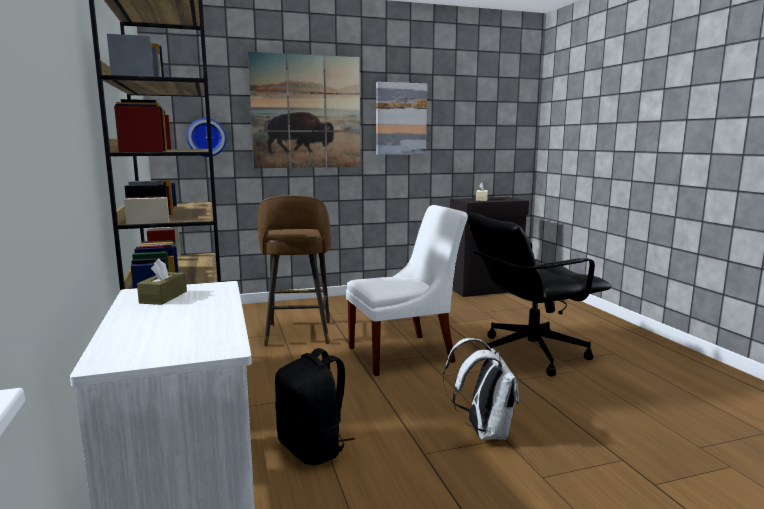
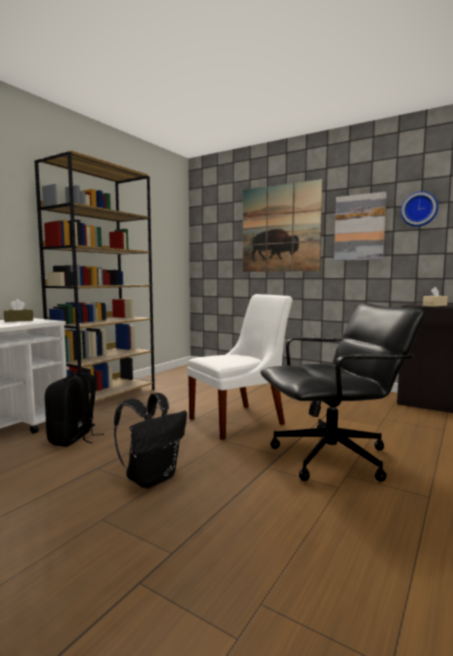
camera: 50 degrees right, 5 degrees down
(206, 137) = (217, 251): wall clock -> wall clock (419, 209)
(298, 335) = (214, 390): brown stool -> none
(405, 354) = (240, 420): white chair -> white chair turned 60 degrees counterclockwise
(483, 431) = (152, 478): white backpack -> black backpack
(529, 353) = (333, 457): black office chair -> black office chair turned 135 degrees clockwise

